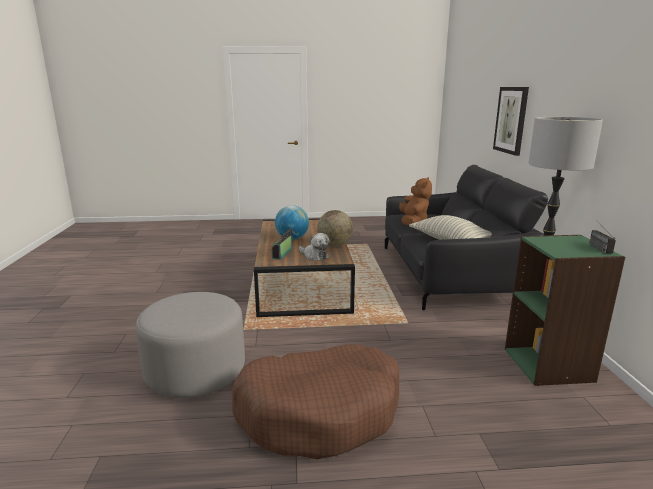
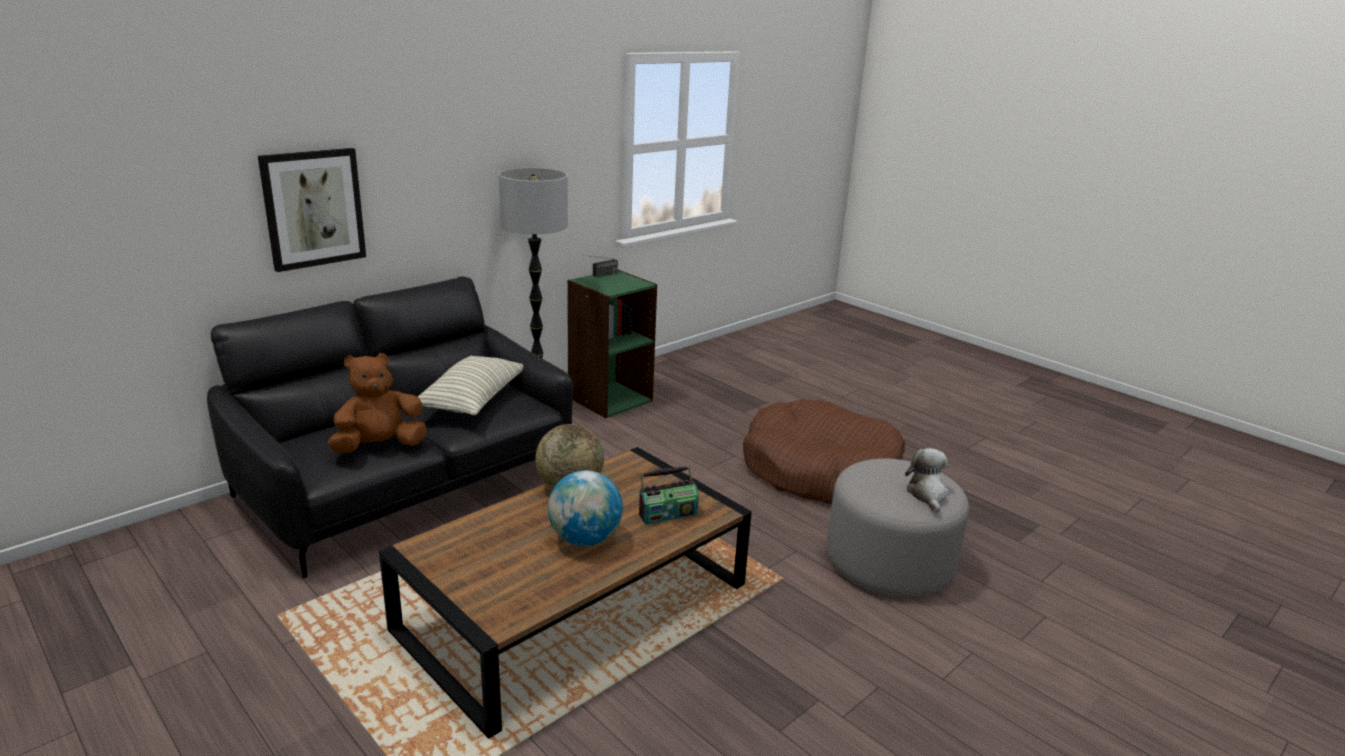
camera: 130 degrees left, 5 degrees up
(314, 256) = (640, 485): plush toy -> plush toy (927, 494)

